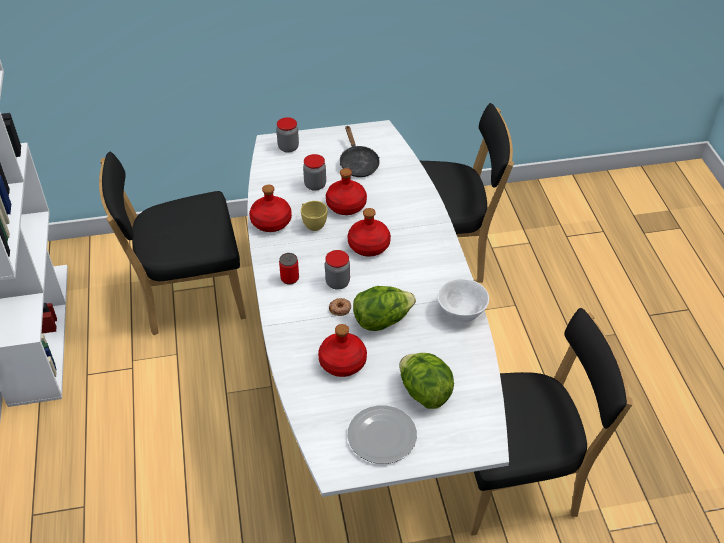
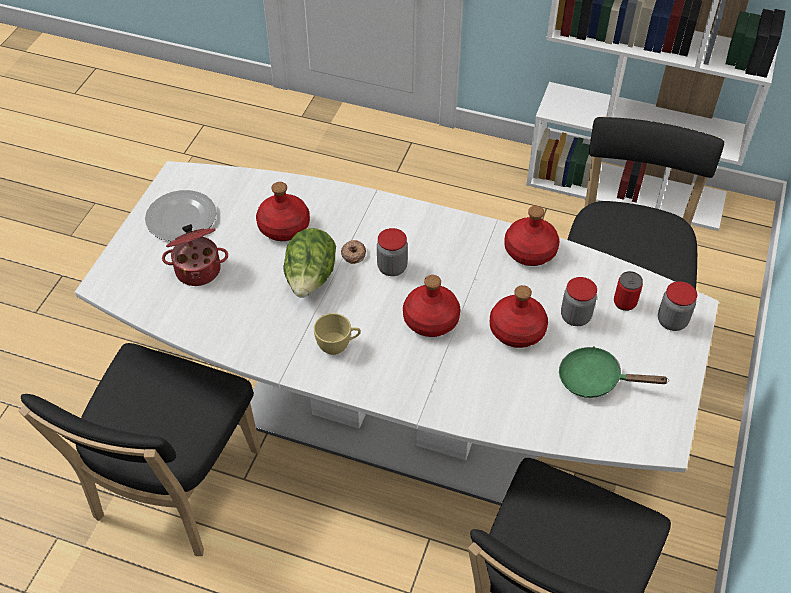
camera: 120 degrees right, 5 degrees up
(289, 278) = (427, 232): can -> can (625, 302)
(312, 224) = (502, 285): yellow cup -> yellow cup (338, 346)
(358, 164) = (596, 380): black frying pan -> green frying pan
(424, 392) = (198, 269): lettuce -> cooking pot
(462, 311) = (268, 353): white bowl -> none

